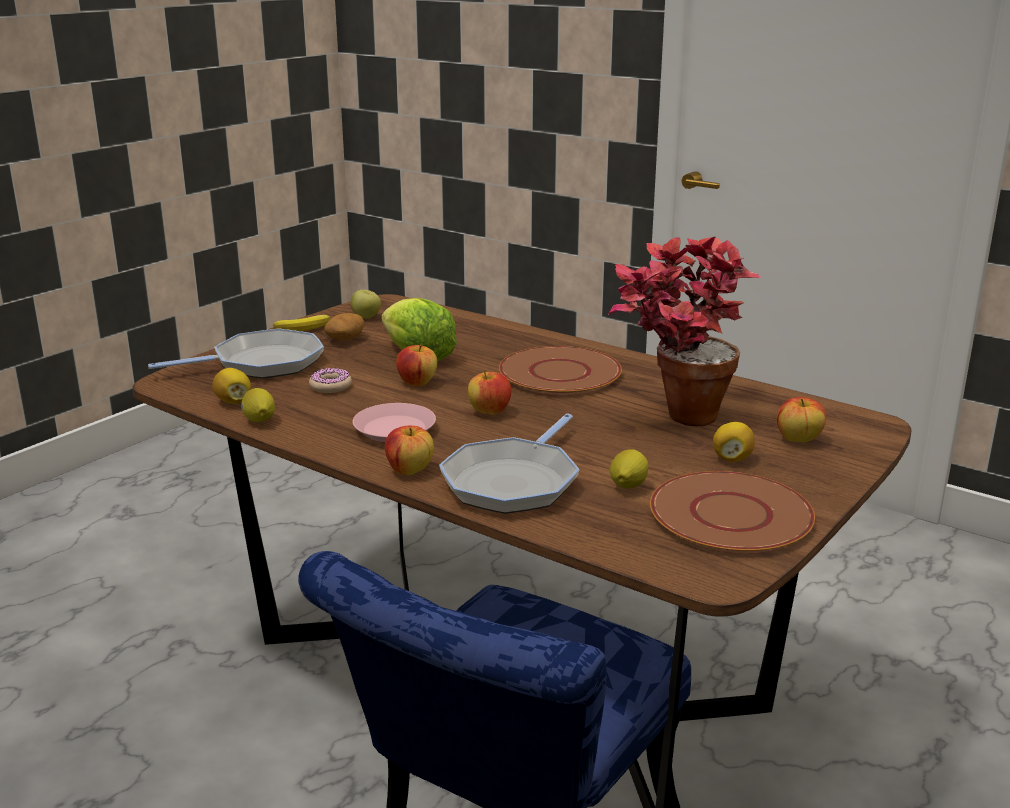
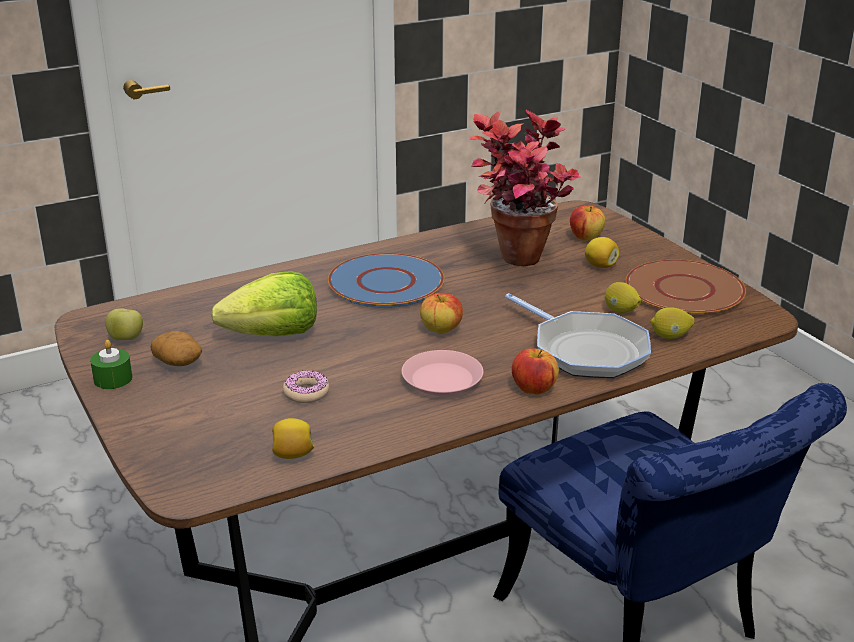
camera: 65 degrees left, 5 degrees up
(259, 421) = (359, 446): lemon -> lemon (670, 336)
(262, 363) = (196, 422): frying pan -> none
(305, 328) = (113, 379): banana -> green candle
(417, 383) = (343, 348): apple -> none
(559, 373) = (385, 283): brown plate -> blue plate

